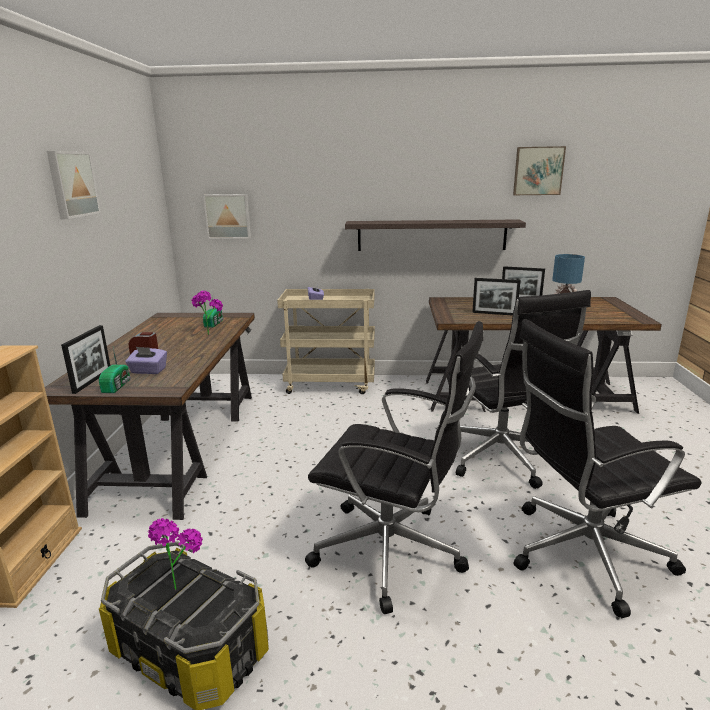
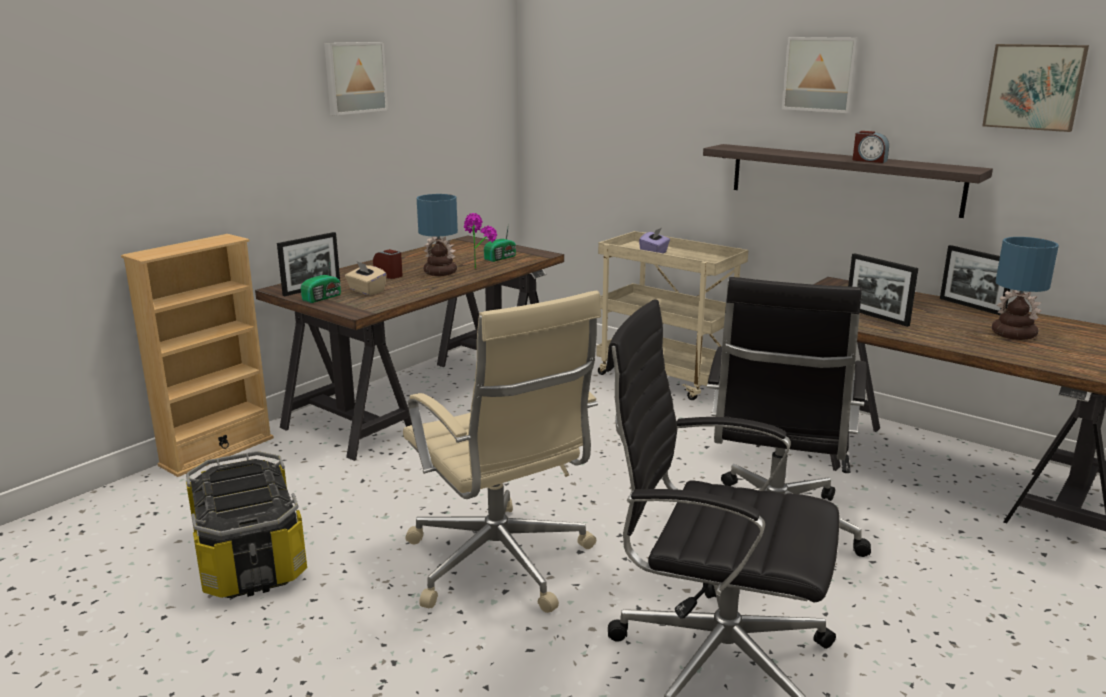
camera: 35 degrees right, 0 degrees up
(148, 371) = (366, 291): purple tissue box -> beige tissue box
(179, 581) = (248, 484): potted plant -> none
(185, 343) = (439, 272): none -> table lamp
(228, 216) = (580, 123): picture -> picture (821, 74)
(392, 552) = (500, 564): black office chair -> beige office chair
(455, 221) = (869, 160): none -> alarm clock

